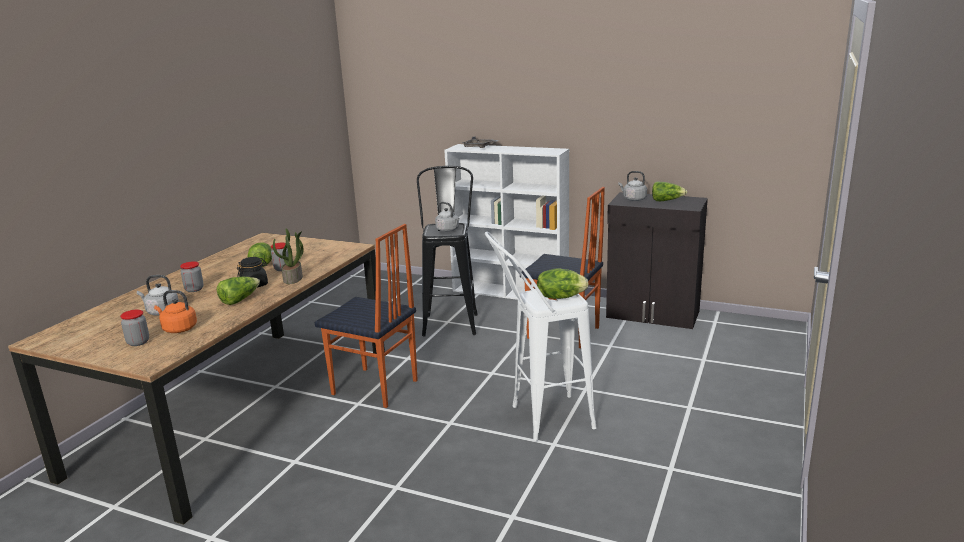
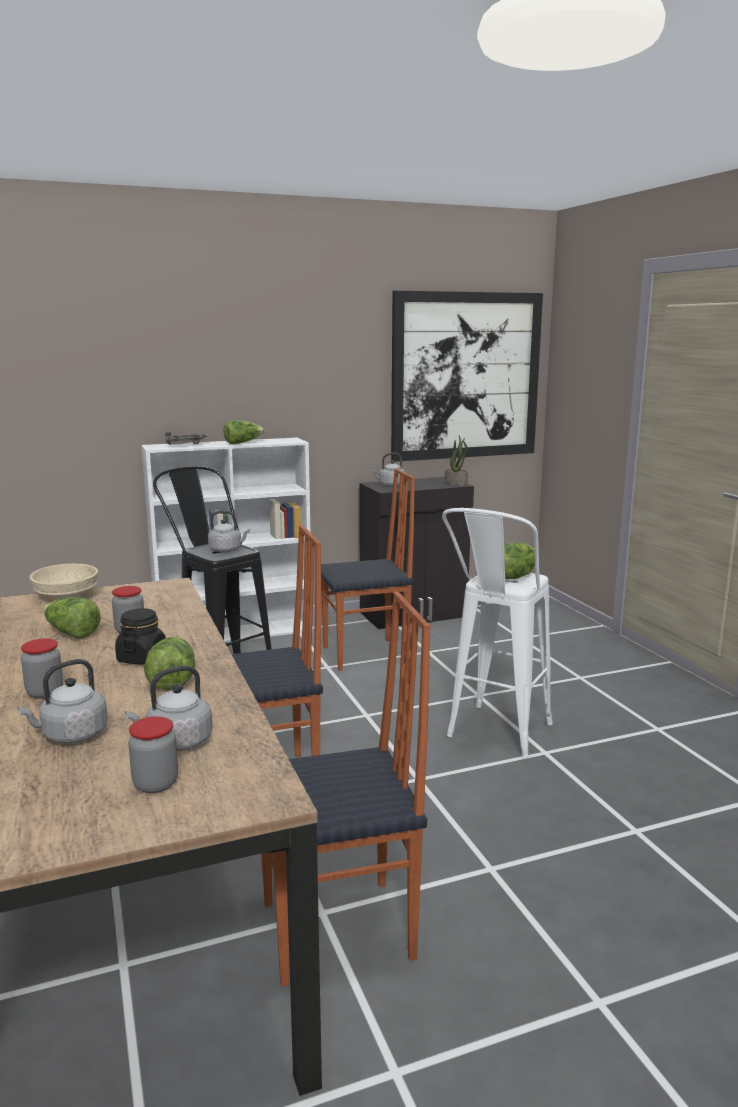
camera: 45 degrees left, 5 degrees down
(178, 329) = (176, 743): orange kettle -> grey kettle
(286, 473) = (339, 932): none -> chair
(293, 279) = (183, 636): potted plant -> potted plant (456, 483)
(302, 241) = (65, 596): none -> beige bowl
(666, 200) = (423, 482): lettuce -> lettuce (242, 443)
(734, 104) = (466, 376): none -> picture

